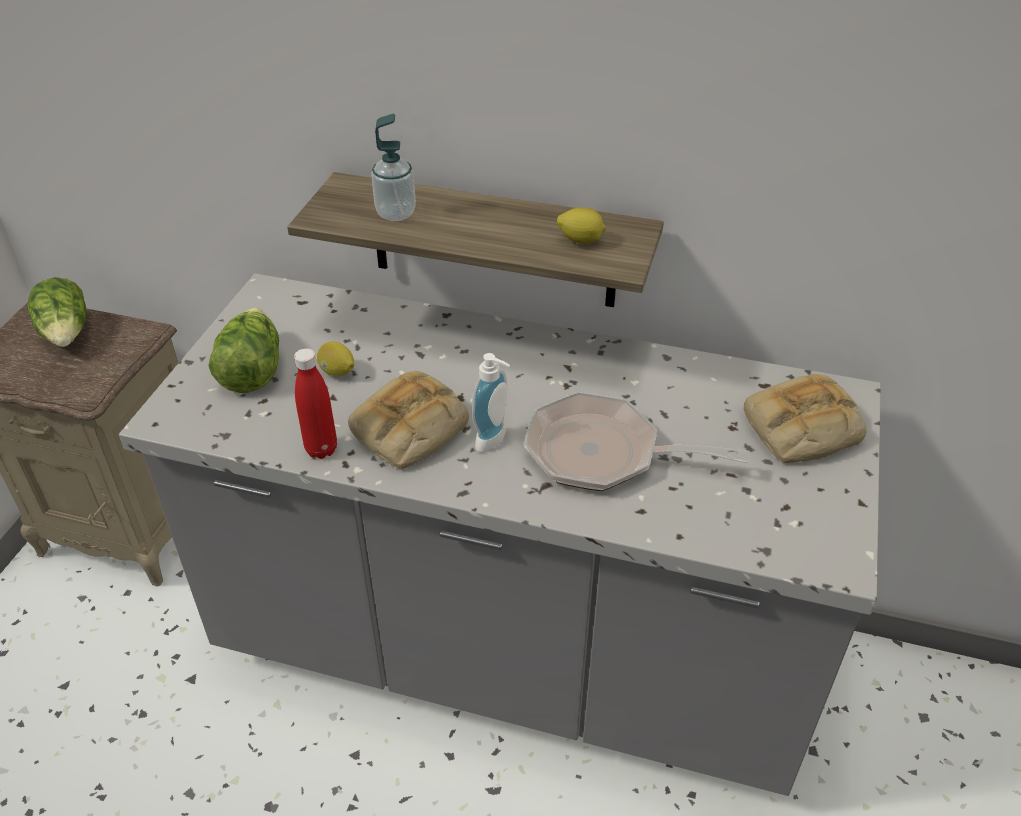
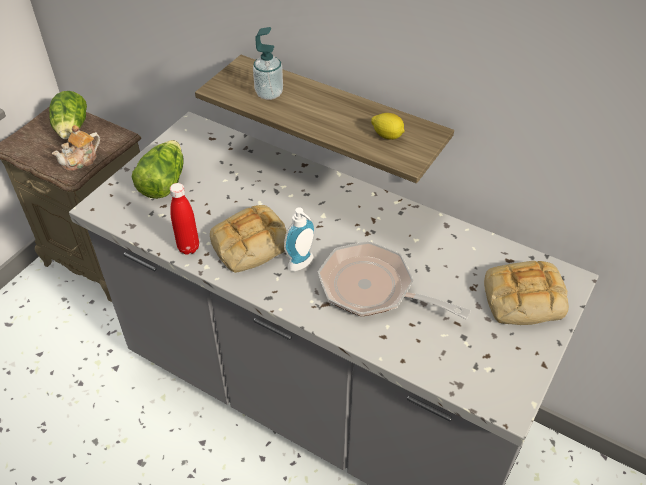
camera: 15 degrees right, 5 degrees up
(95, 374) = (81, 161): none -> teapot
(337, 372) = (217, 194): lemon -> none

